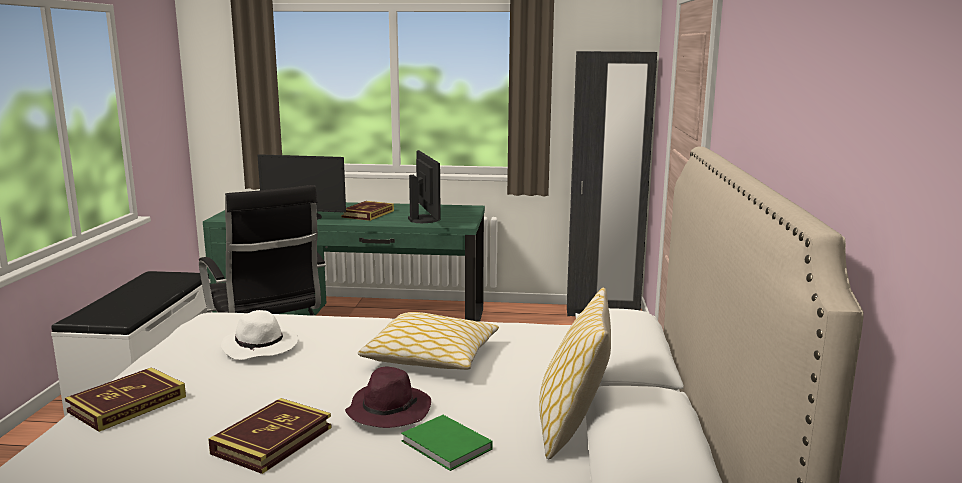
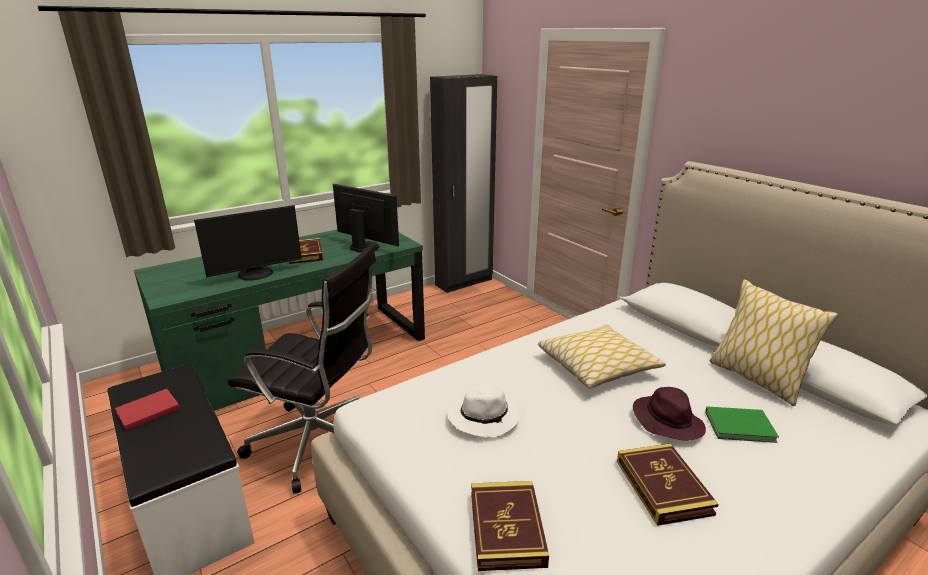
camera: 40 degrees left, 10 degrees up
(137, 288) = (146, 411): none -> red book

